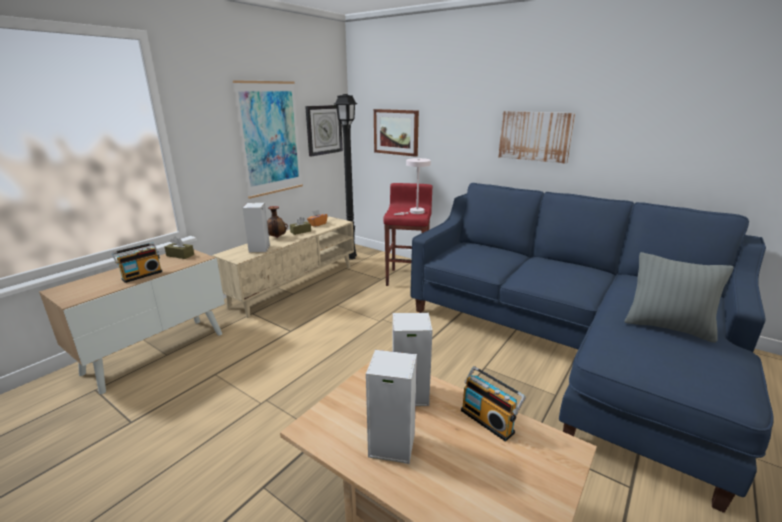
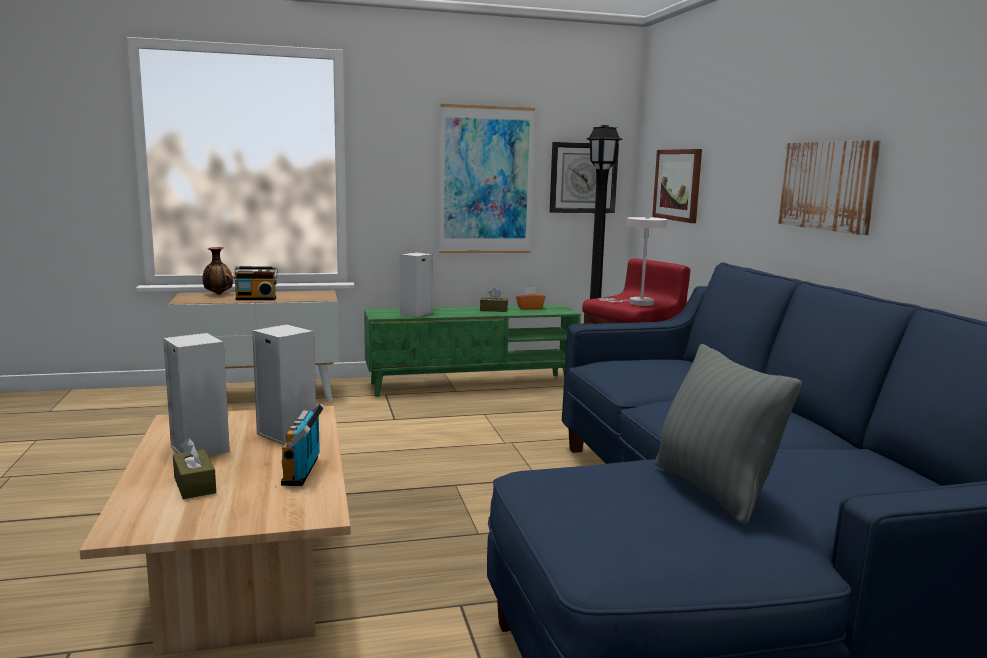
camera: 40 degrees right, 10 degrees down
(180, 255) = (314, 294): brown tissue box -> brown tissue box (194, 485)
(276, 237) = (456, 309): vase -> vase (218, 294)
(295, 285) = (471, 385): beige tv stand -> green tv stand

